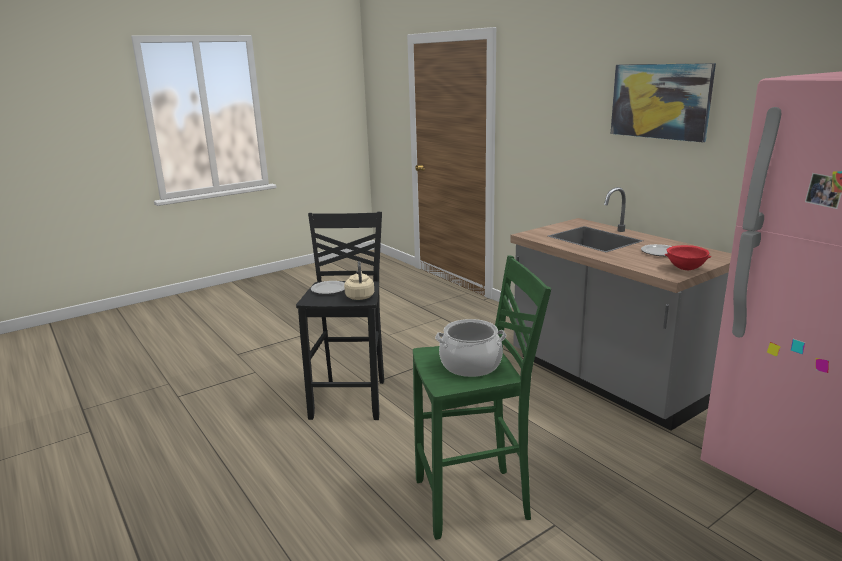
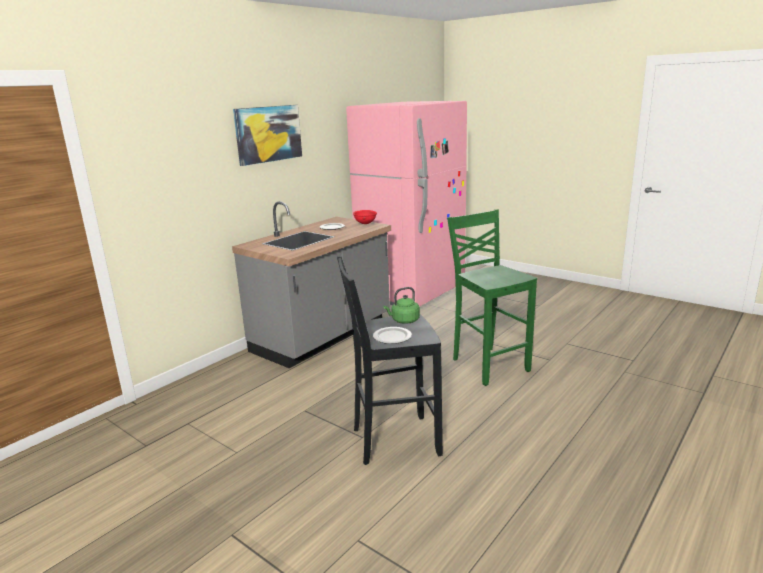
camera: 105 degrees left, 0 degrees up
(360, 296) = (404, 321): beige kettle -> green kettle
(470, 364) = (493, 275): cooking pot -> none

